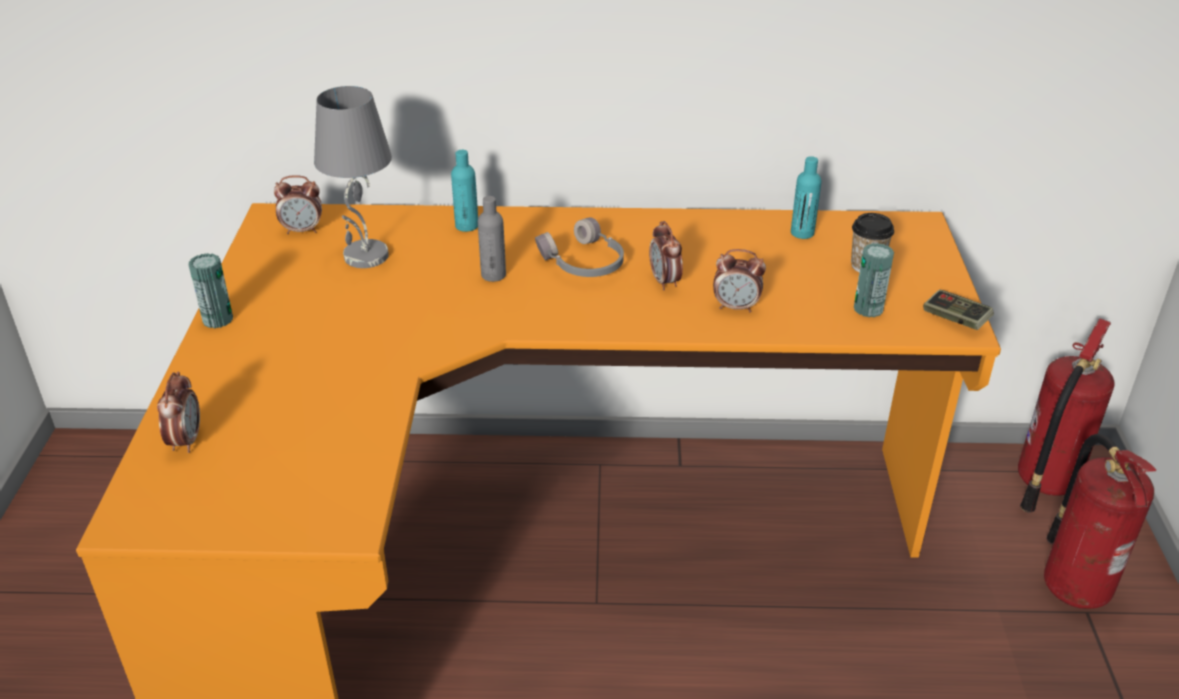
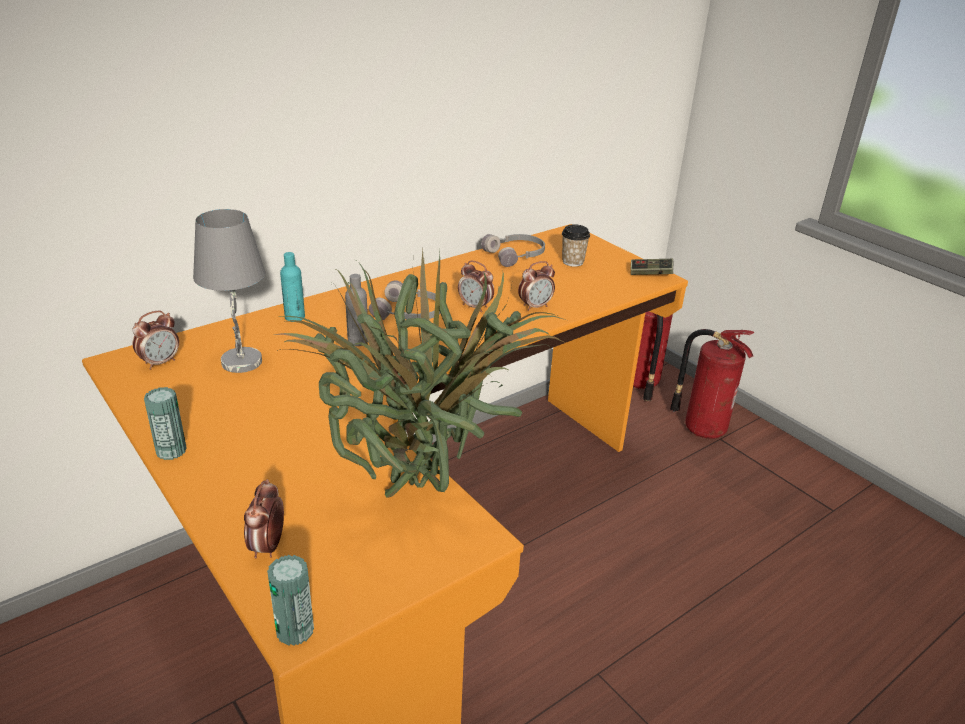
camera: 40 degrees left, 5 degrees down
(186, 441) = (268, 547): alarm clock -> alarm clock turned 135 degrees counterclockwise
(359, 457) = (423, 491): none -> potted plant
(802, 233) = (516, 255): turquoise bottle -> grey headphones
(868, 309) = (603, 283): can -> can (295, 630)

